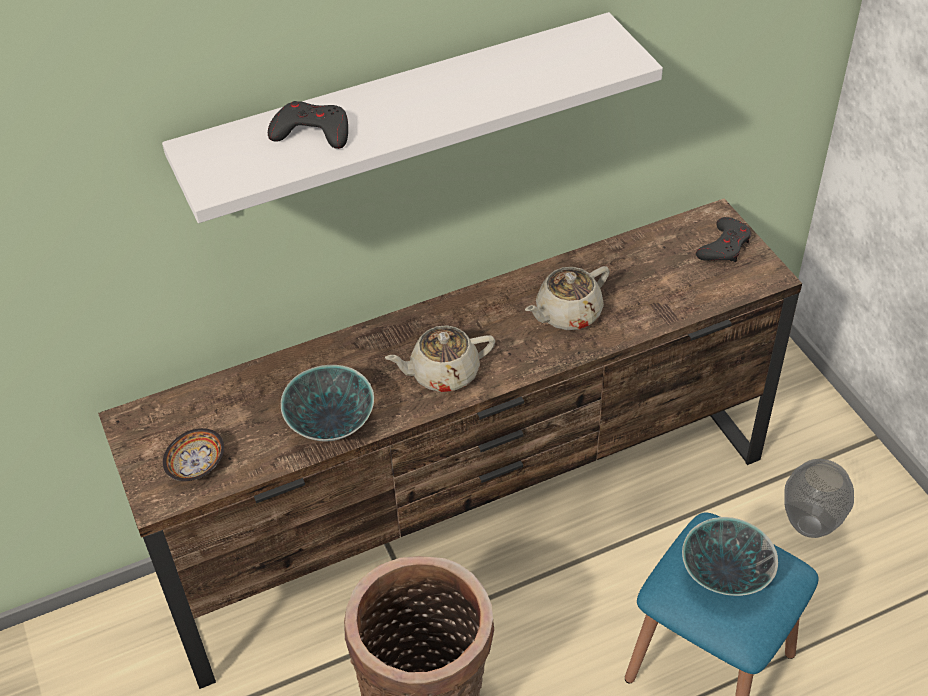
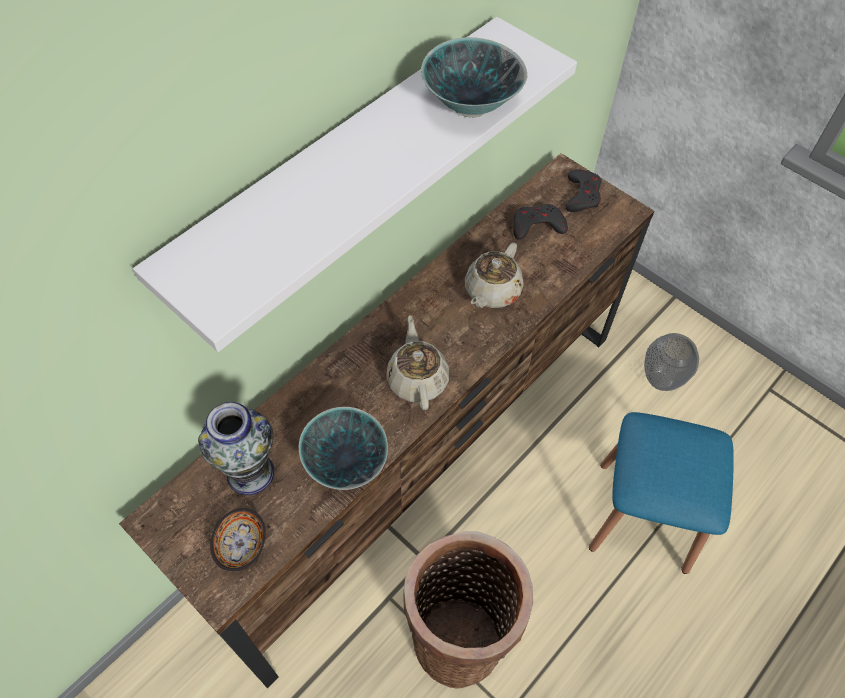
camera: 25 degrees left, 10 degrees up
(236, 407) = (250, 473): none -> vase
(312, 132) = (289, 213): grey game controller -> grey game controller (537, 225)
(443, 373) = (417, 379): beige teapot -> beige teapot turned 120 degrees clockwise
(724, 577) = (674, 465): bowl -> bowl (470, 106)

